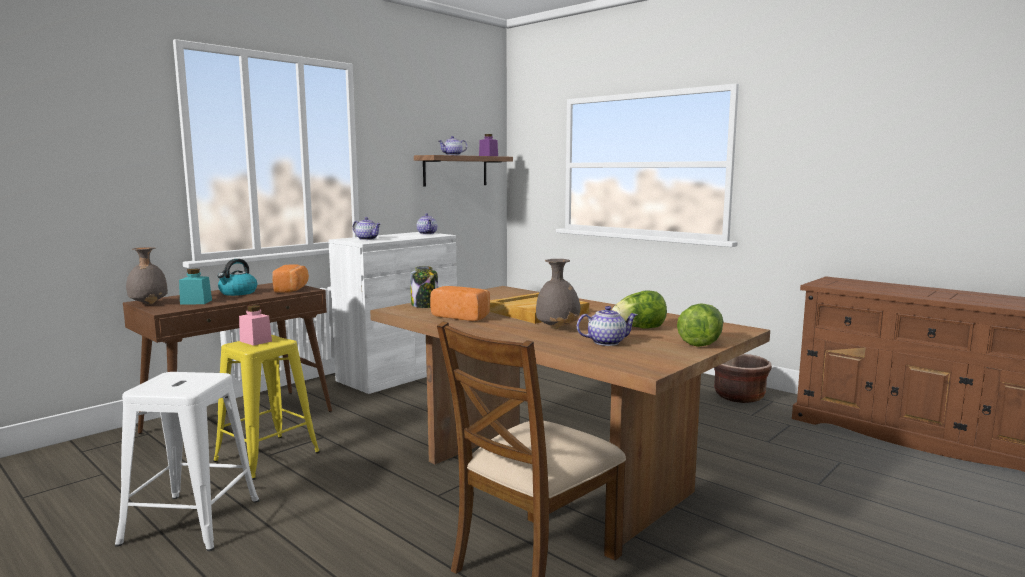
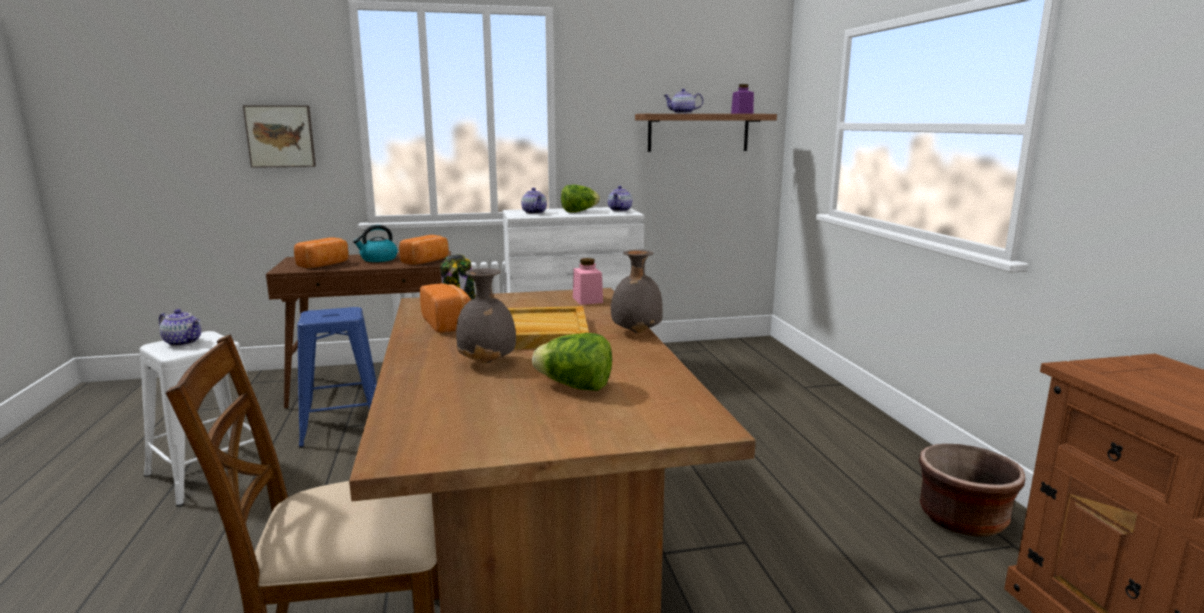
camera: 35 degrees right, 5 degrees up
(99, 173) = (281, 136): none -> picture
(147, 304) = (293, 261): grey vase -> grey vase (635, 332)
(196, 302) = (325, 265): turquoise jar -> bread
(255, 341) = (332, 312): pink jar -> pink jar (587, 300)
(267, 457) = (343, 428): yellow stool -> blue stool
(606, 342) = (474, 399): teapot -> teapot (184, 342)
(701, 342) = (583, 434): lettuce -> lettuce (579, 211)

